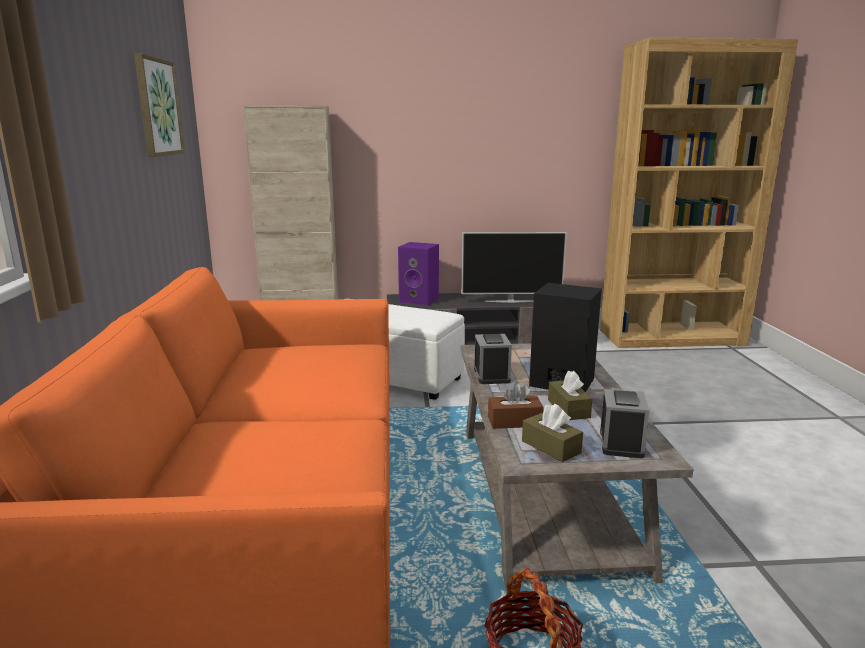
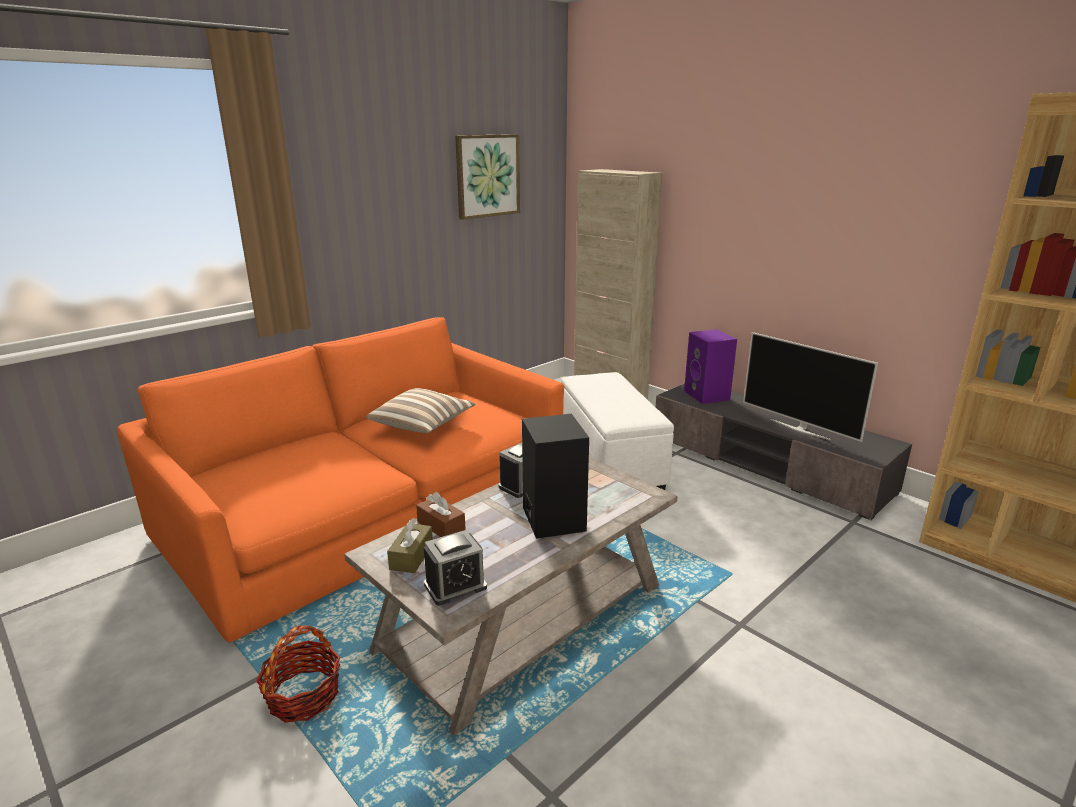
camera: 50 degrees right, 5 degrees up
(297, 377) = (423, 425): none -> pillow
(568, 409) = (497, 540): brown tissue box -> none

